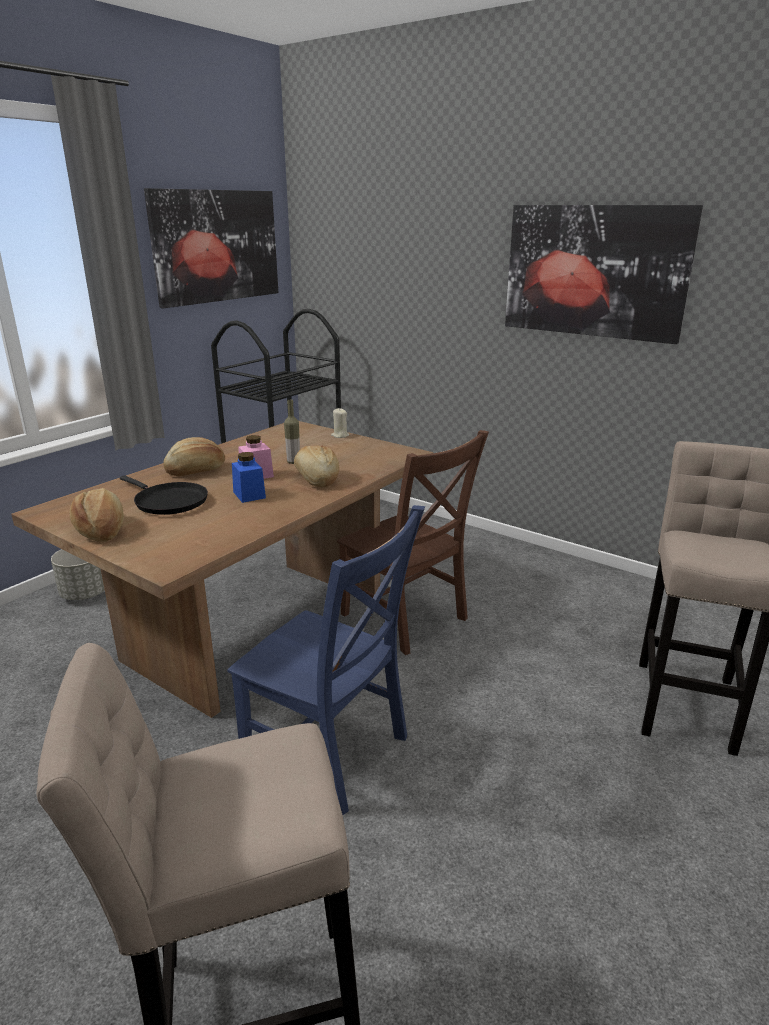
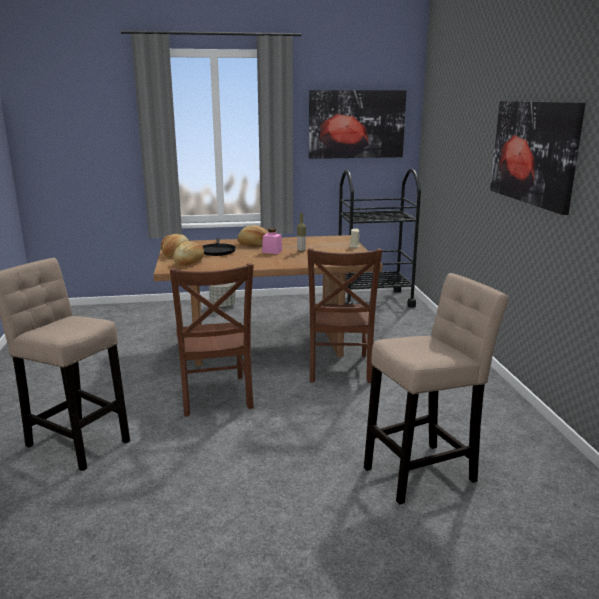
camera: 45 degrees right, 5 degrees down
(249, 495) = (250, 257): blue jar -> none
(316, 479) = (292, 259): bread -> bread (189, 262)
(331, 752) = (215, 397): blue chair -> brown chair

